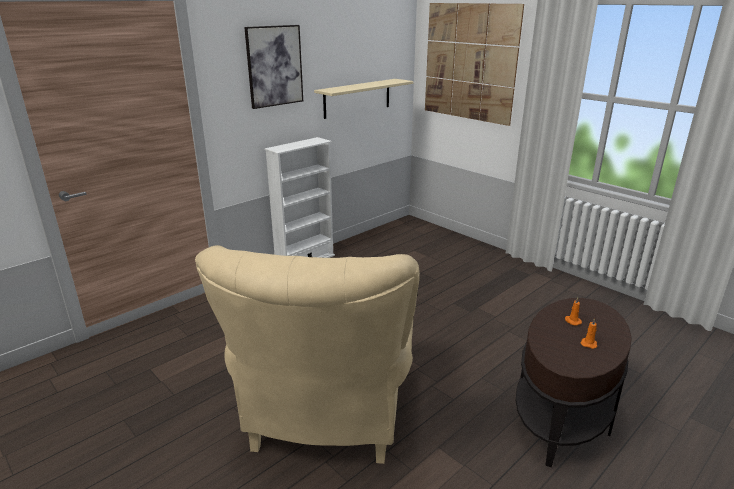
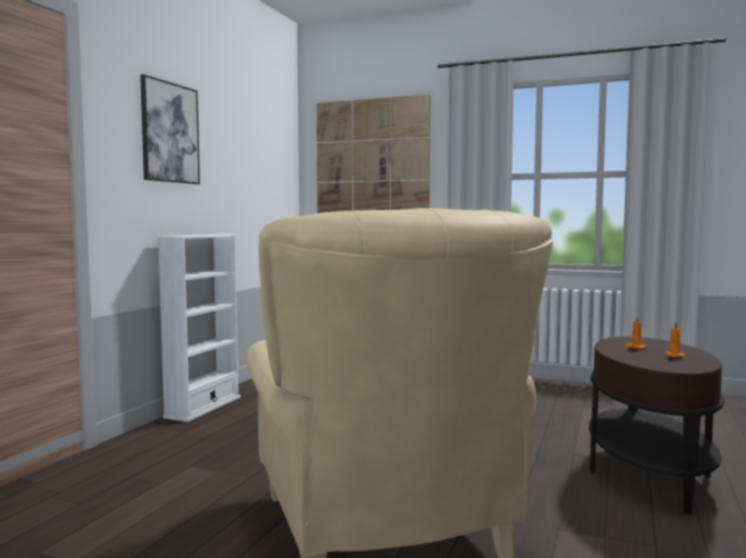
camera: 25 degrees left, 20 degrees down
(357, 98) = (250, 196): beige shelf -> none

